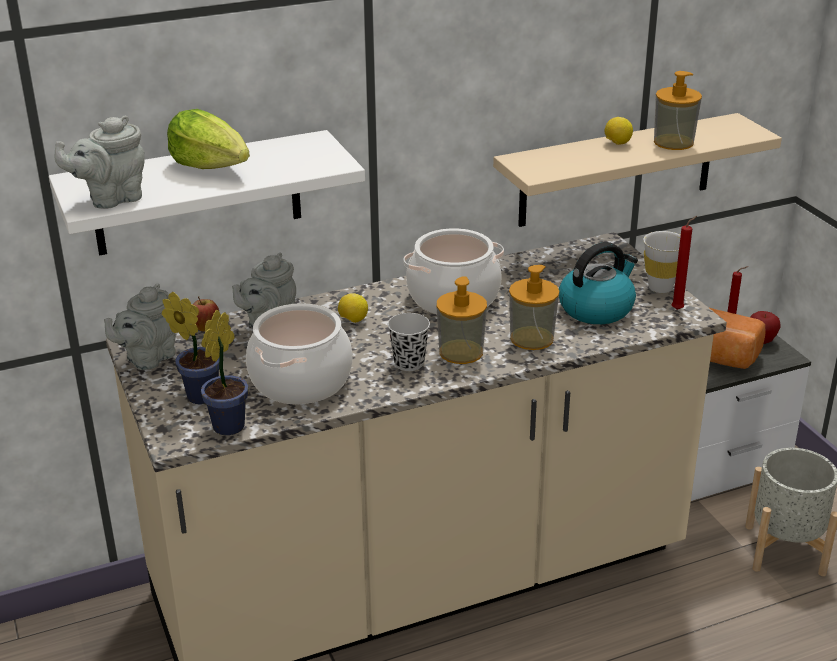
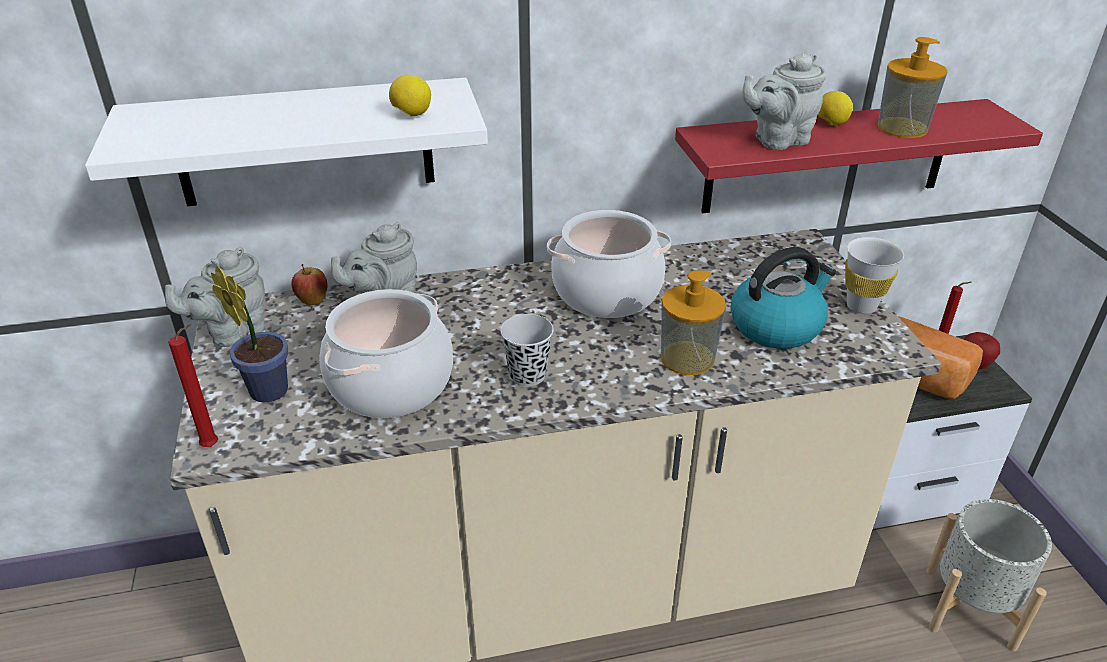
camera: 10 degrees right, 5 degrees up
(111, 199) = (158, 140): grey teapot -> grey teapot (777, 140)
(211, 166) = (304, 110): lettuce -> none
(231, 424) = (284, 435): potted plant -> none
(353, 320) = (481, 309): lemon -> lemon (411, 115)
(461, 352) = (595, 367): soap dispenser -> none
(617, 170) = (828, 157): beige shelf -> red shelf
(679, 309) = (881, 338): red candle -> red candle (213, 446)

